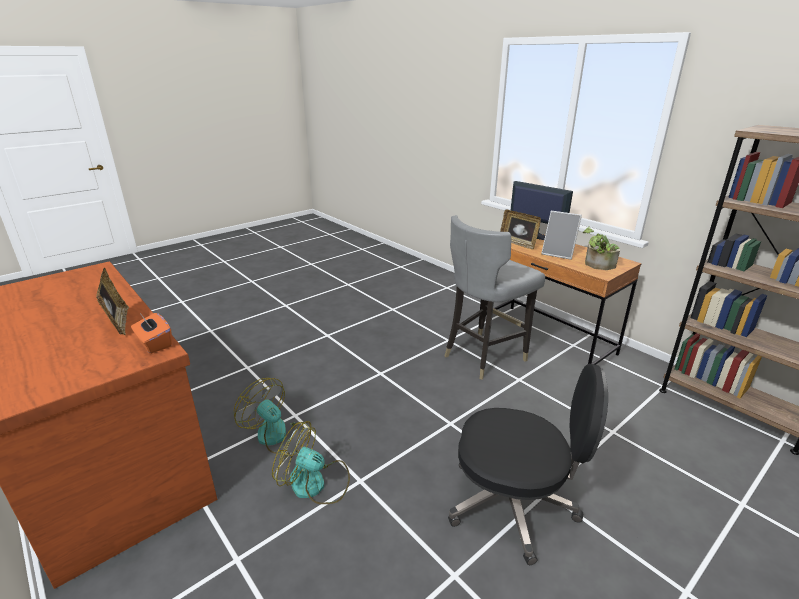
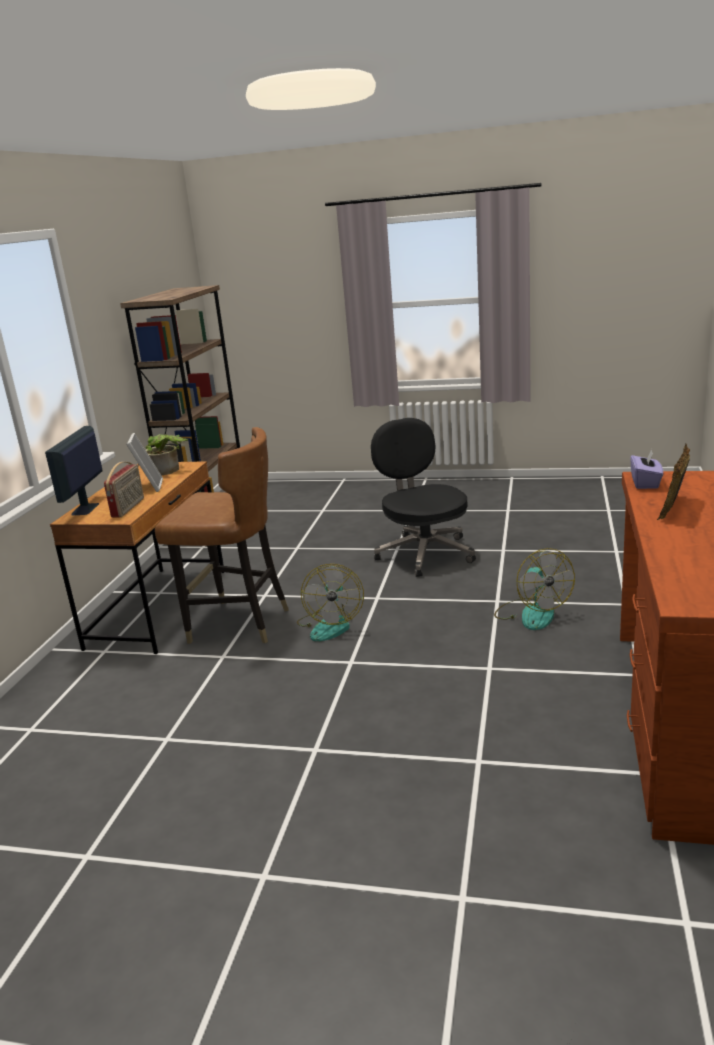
camera: 125 degrees left, 5 degrees down
(154, 344) = (645, 483): orange tissue box -> purple tissue box
(278, 436) = (525, 658): fan -> fan (330, 625)
(484, 356) = (238, 624): grey chair -> brown chair
(518, 243) = (129, 508): picture frame -> radio

